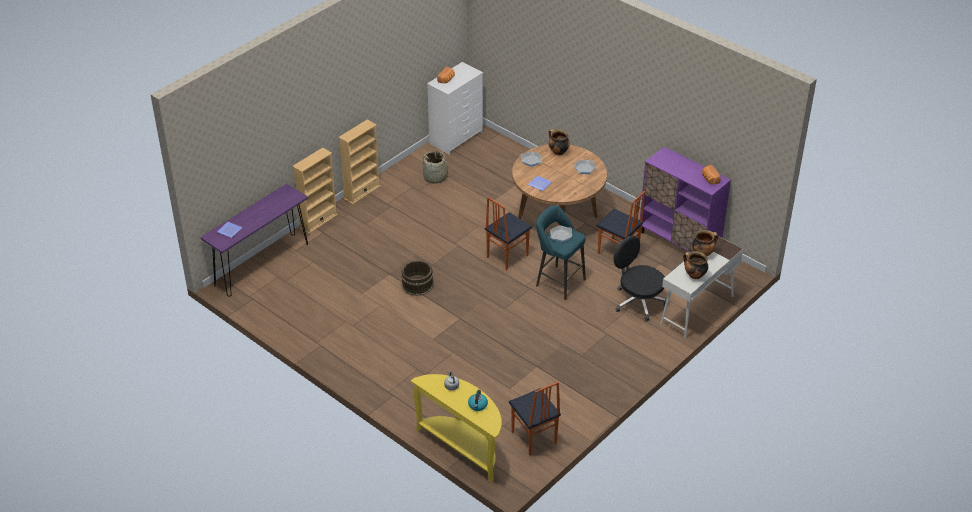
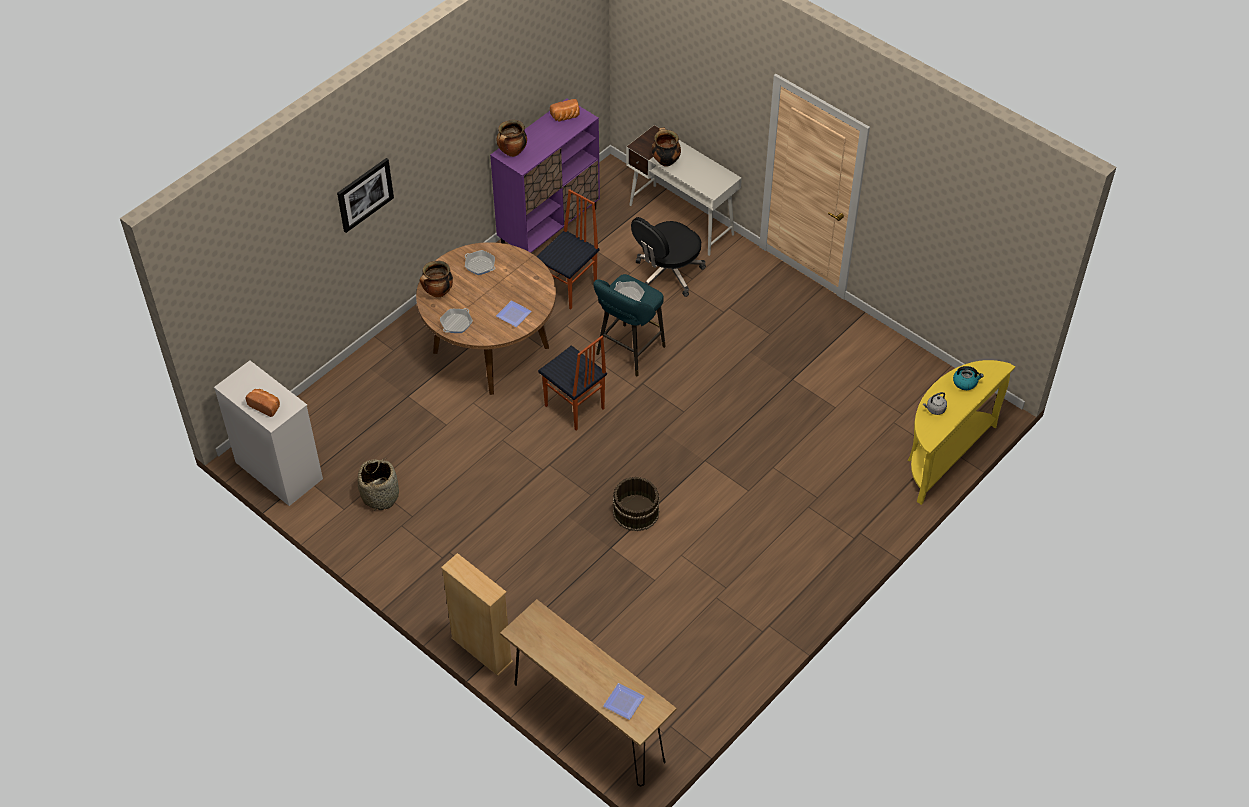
camera: 90 degrees left, 10 degrees up
(261, 265) = (588, 722): purple console table -> brown console table
(362, 192) = (410, 593): beige bookcase -> none
(533, 438) = (918, 384): chair -> none
(579, 68) = (364, 194): none -> picture
(694, 275) = (707, 171): cooking pot -> cooking pot (512, 152)

